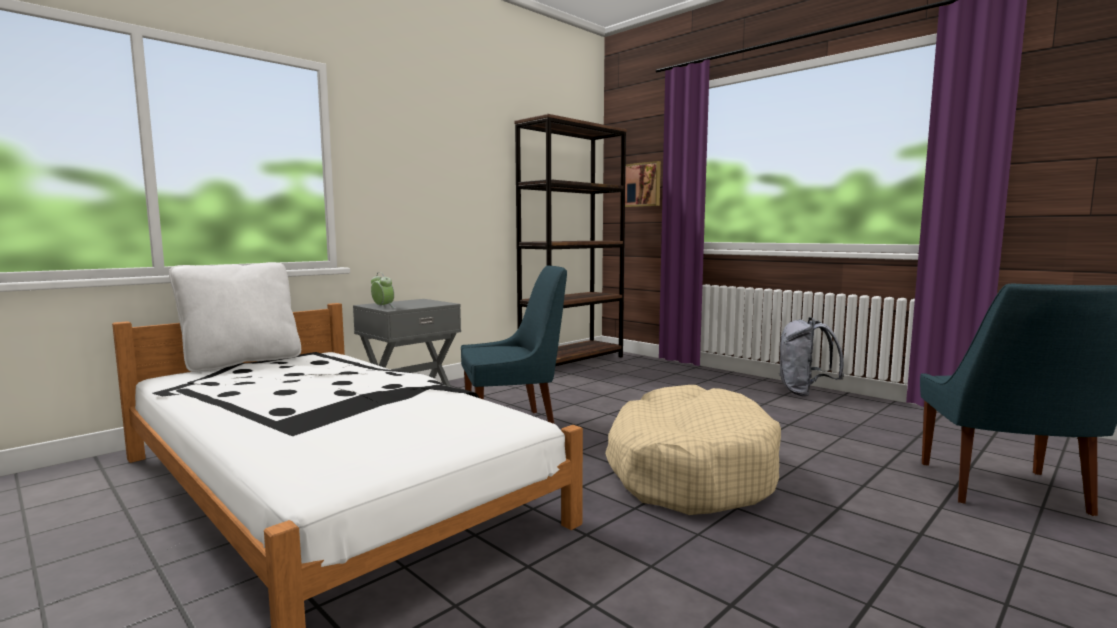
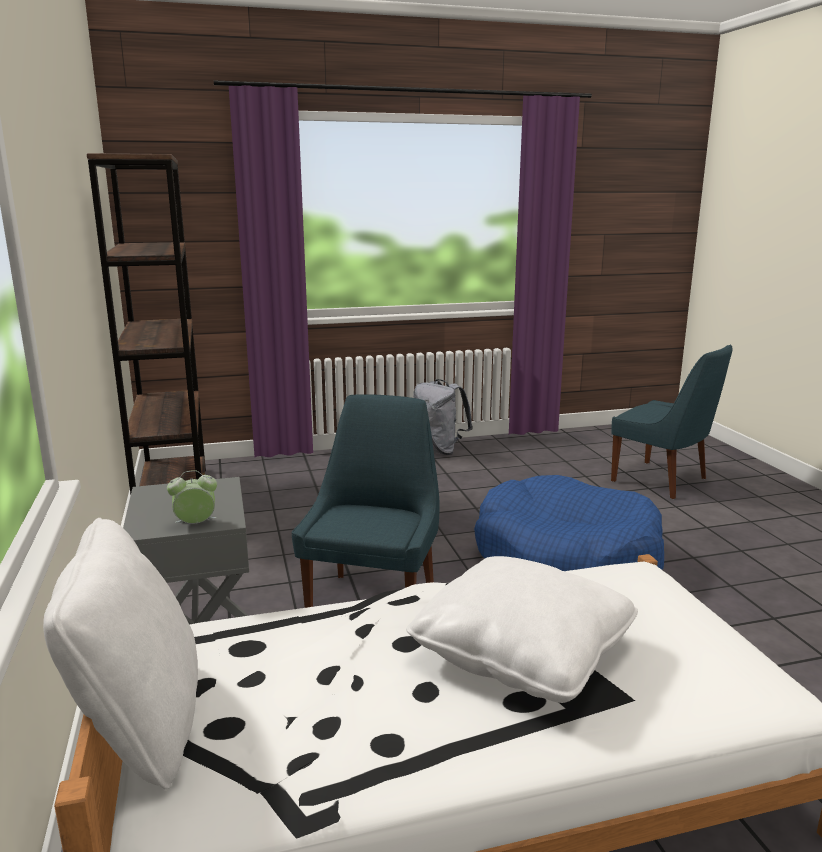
camera: 60 degrees left, 10 degrees up
(346, 404) = (522, 652): none -> white pillow
(642, 184) = (191, 237): picture -> none
(689, 471) = (566, 556): beige dog bed -> blue dog bed

